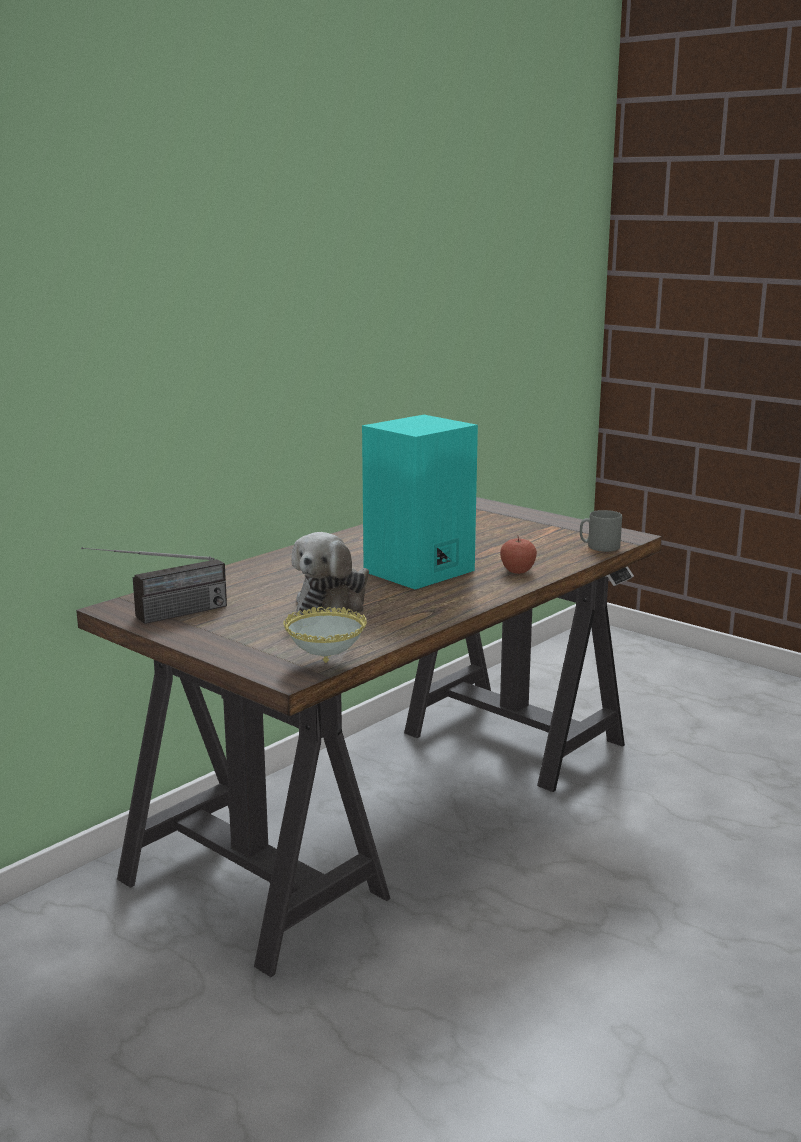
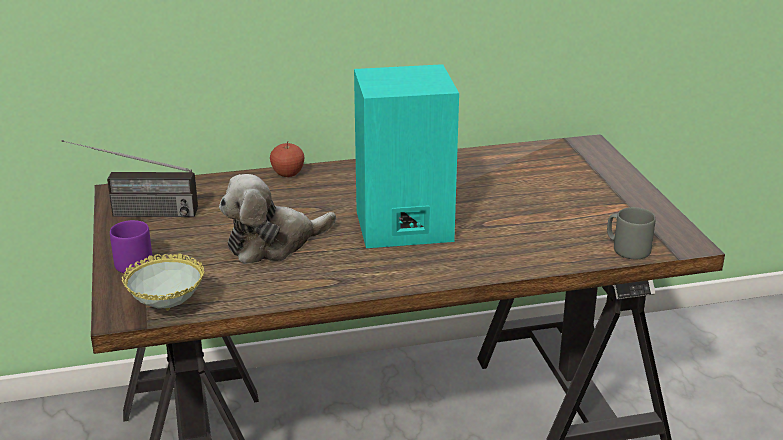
camera: 35 degrees right, 10 degrees up
(230, 645) = (133, 262): none -> purple mug
(517, 571) = (493, 256): apple -> apple (288, 174)

